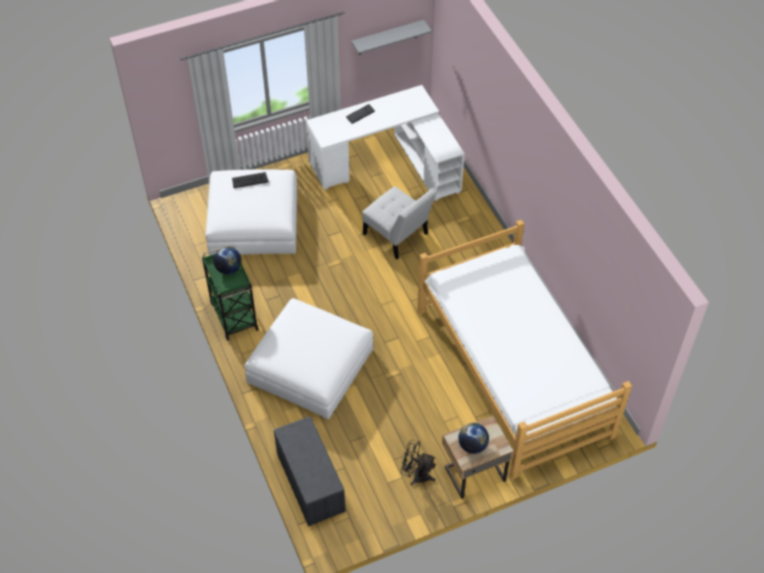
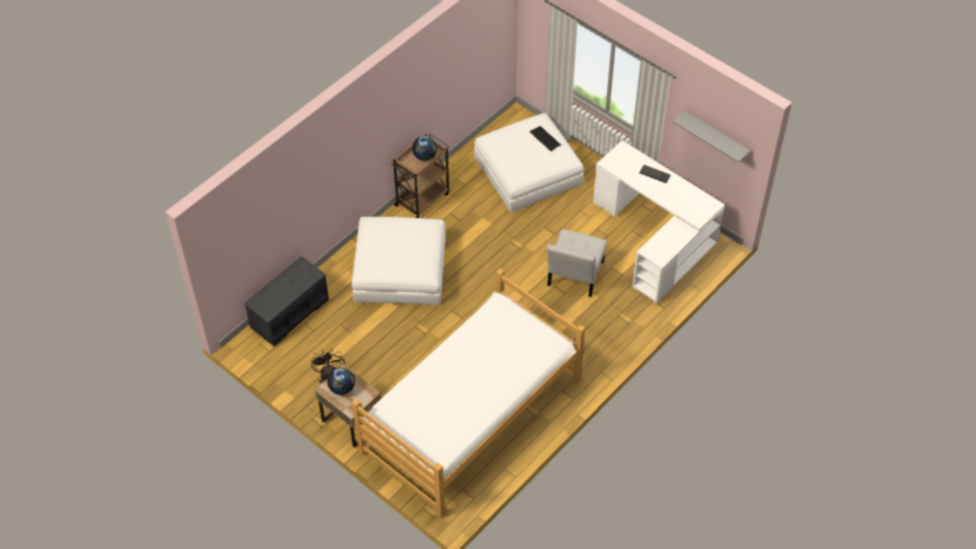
camera: 65 degrees right, 0 degrees up
(233, 315) = (423, 199): green cart -> brown cart

